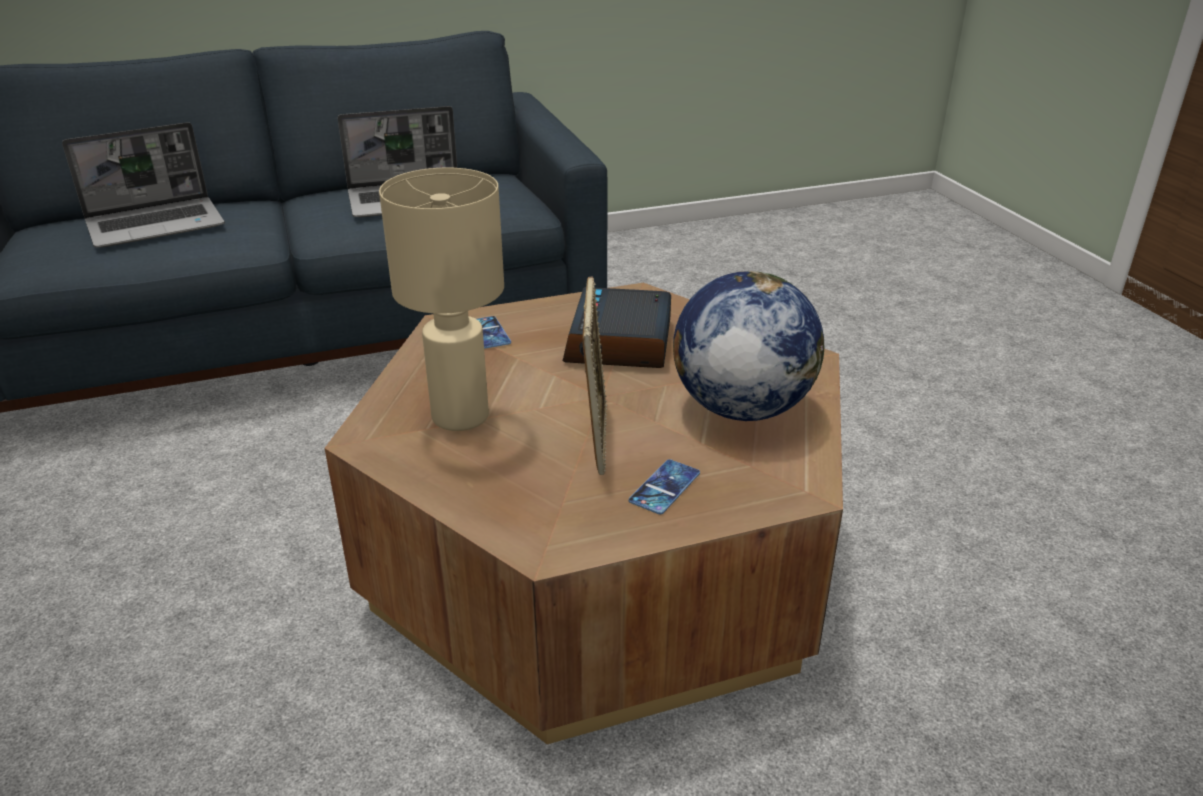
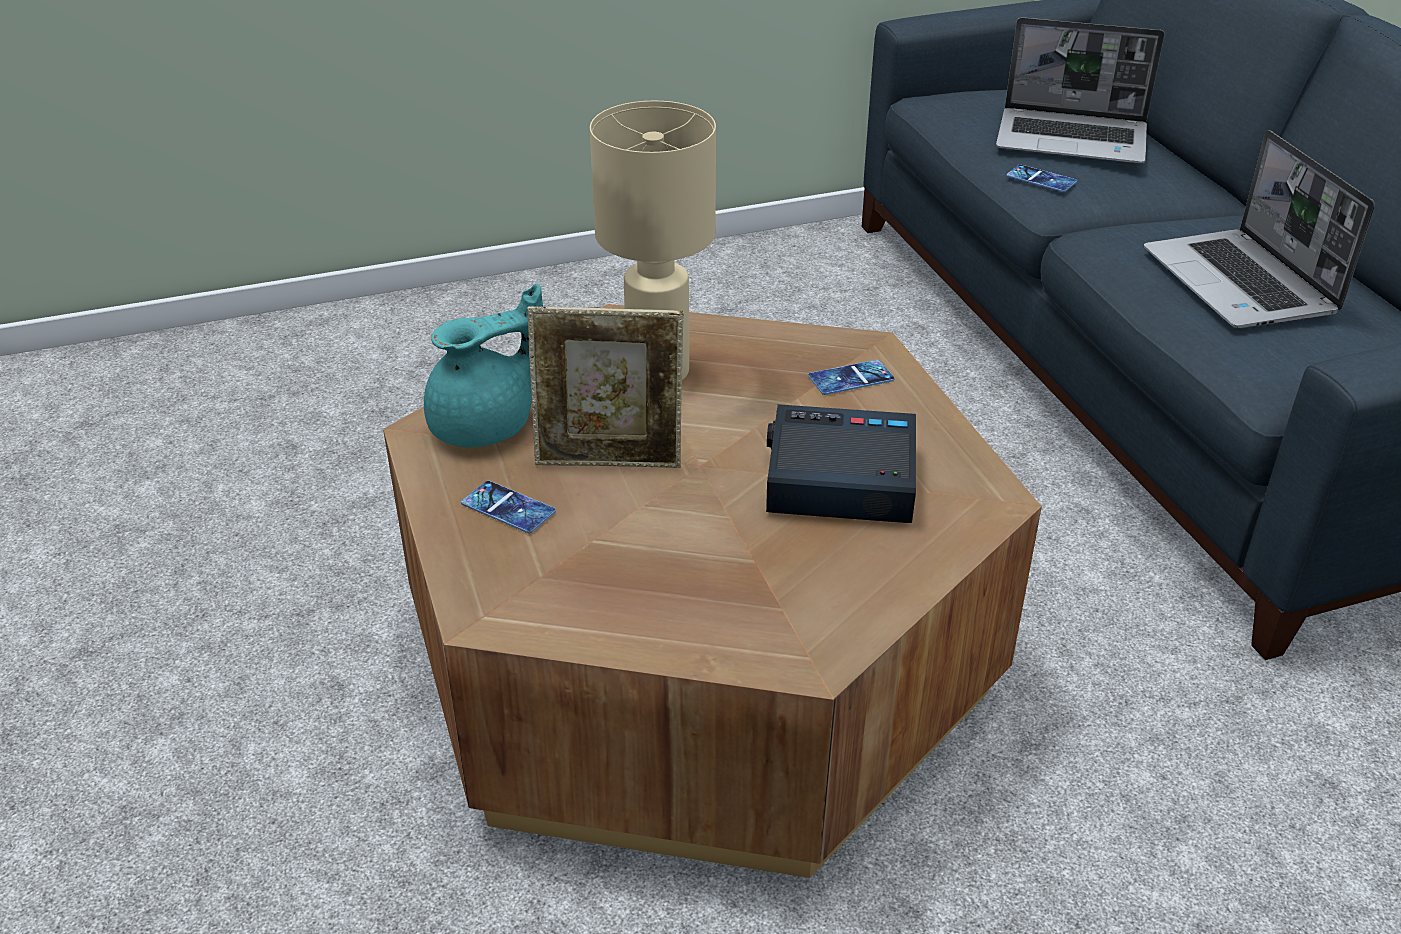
camera: 90 degrees right, 5 degrees up
(157, 225) = (1073, 139): laptop -> laptop turned 45 degrees counterclockwise
(218, 241) = (1041, 179): none -> phone
(538, 509) = (487, 426): none -> turquoise teapot
(740, 408) = (669, 578): globe -> none

